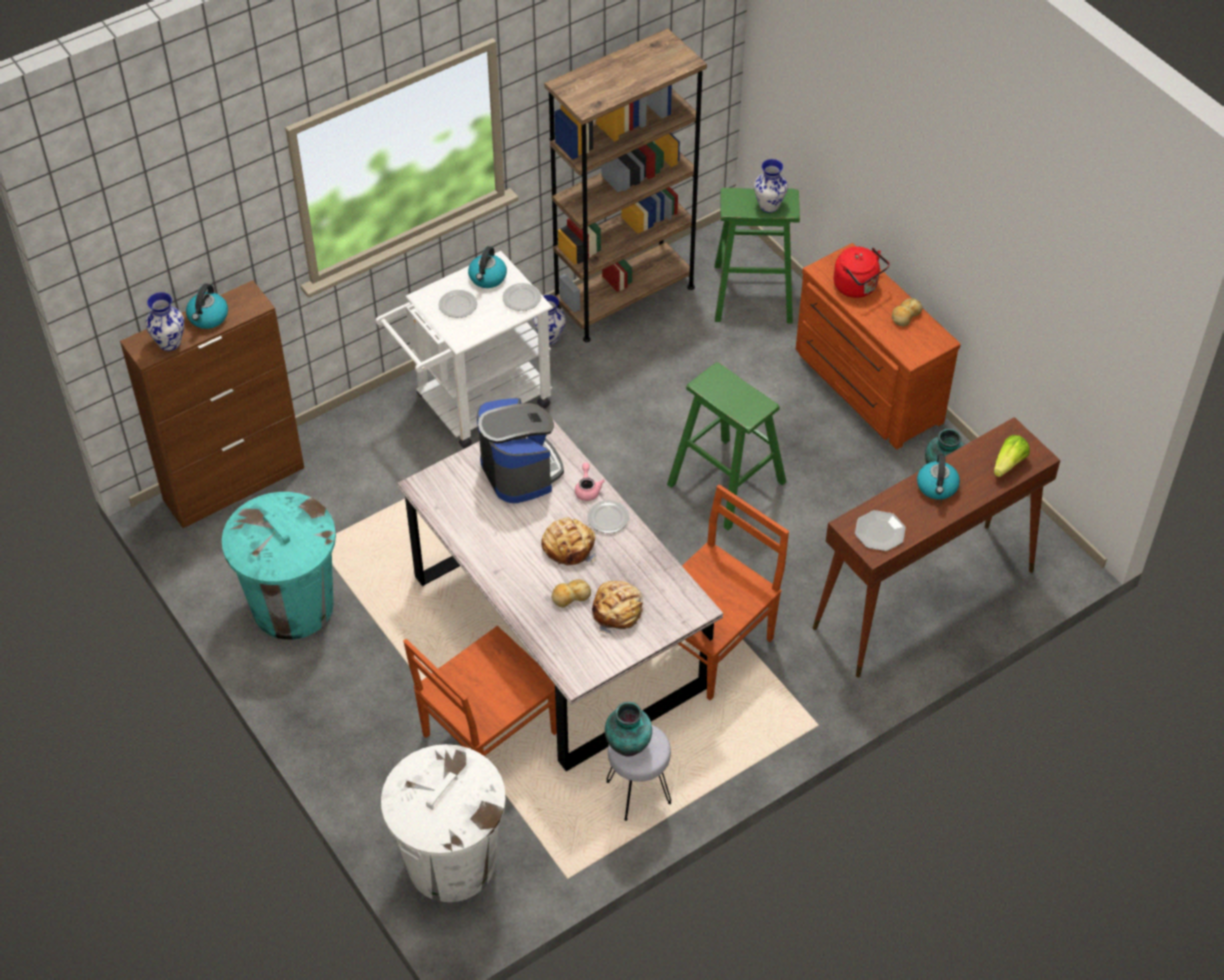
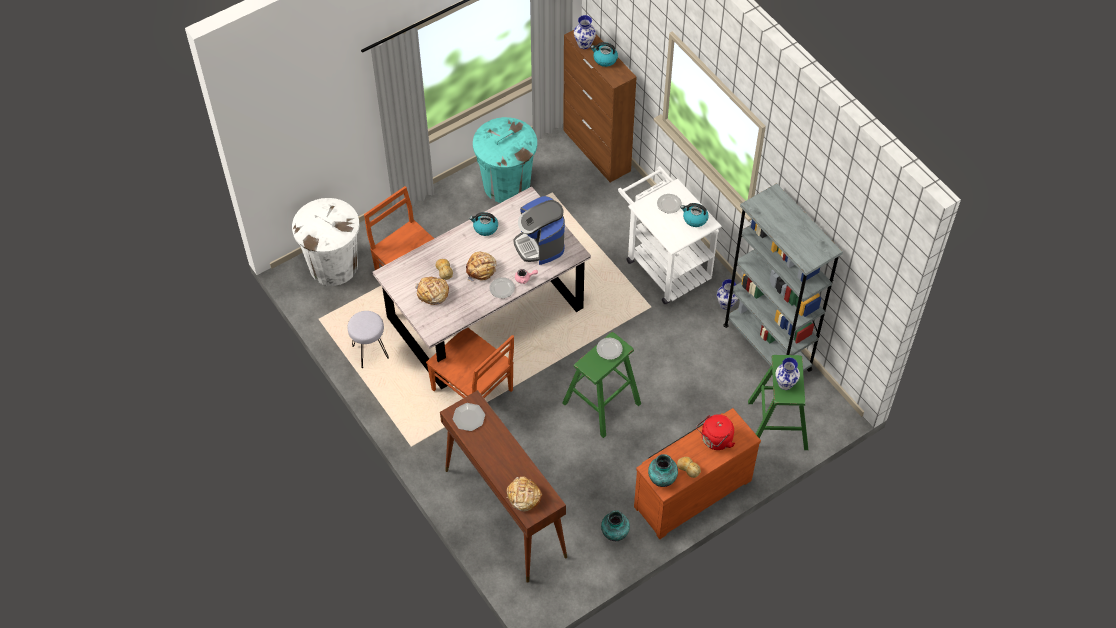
camera: 90 degrees right, 5 degrees up
(520, 470) = (540, 244): coffee machine -> coffee machine turned 90 degrees clockwise
(522, 298) = (677, 237): plate -> plate (609, 349)
(624, 297) = (767, 347): brown bookcase -> grey bookcase
(628, 746) = (365, 318): vase -> vase (661, 480)
(937, 487) = (504, 453): kettle -> kettle (485, 228)
(1008, 464) = (523, 497): lettuce -> bread

